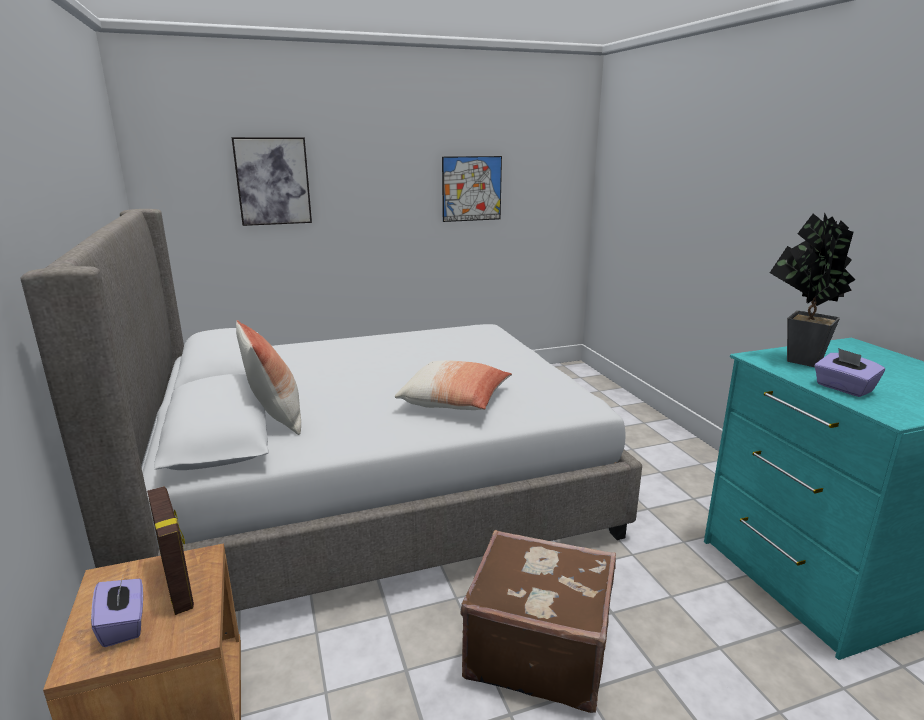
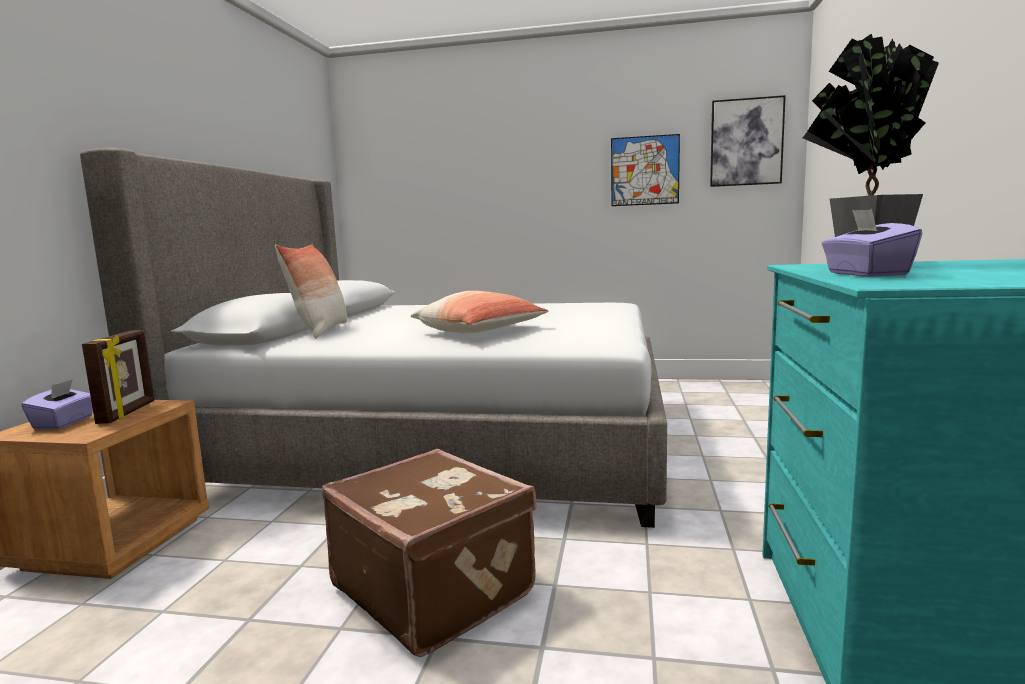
camera: 30 degrees right, 10 degrees down
(273, 181) = (448, 169): picture -> picture (746, 142)

